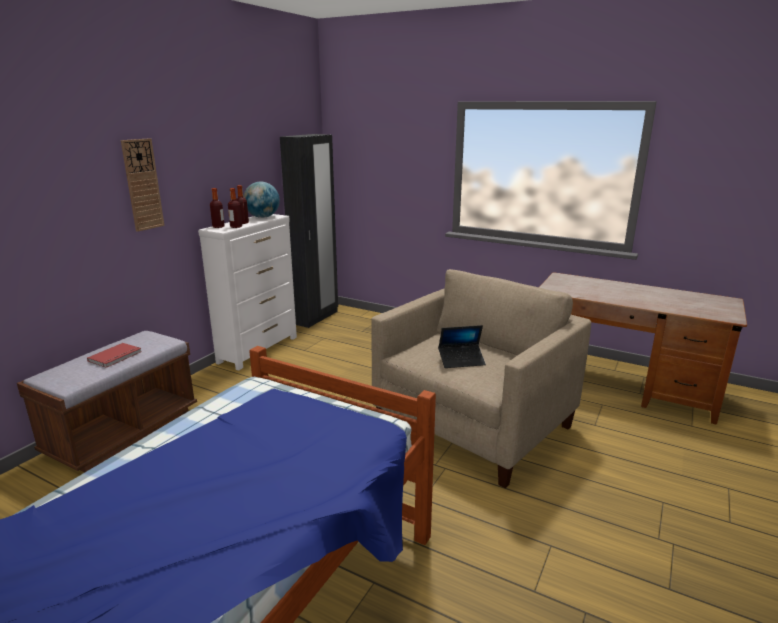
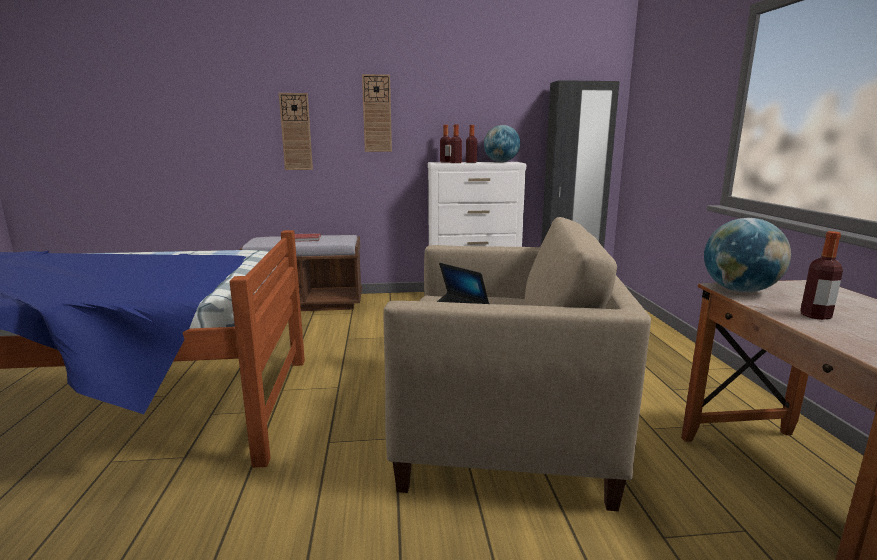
camera: 55 degrees right, 5 degrees down
(51, 223) = (296, 132): none -> wall clock
(555, 290) = (739, 290): none -> globe
(600, 294) = (815, 315): none -> bottle

